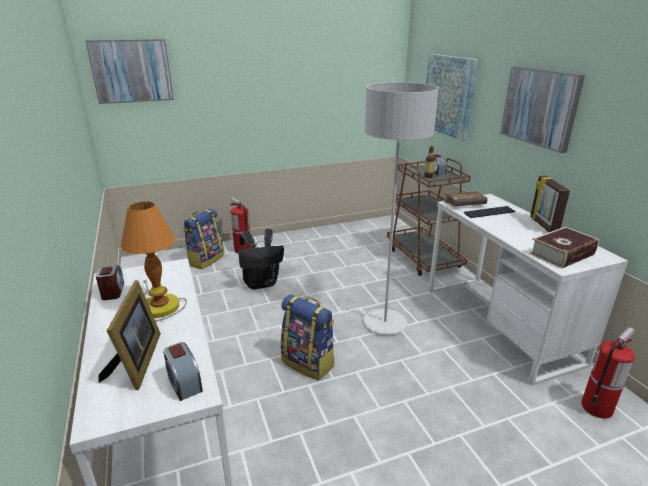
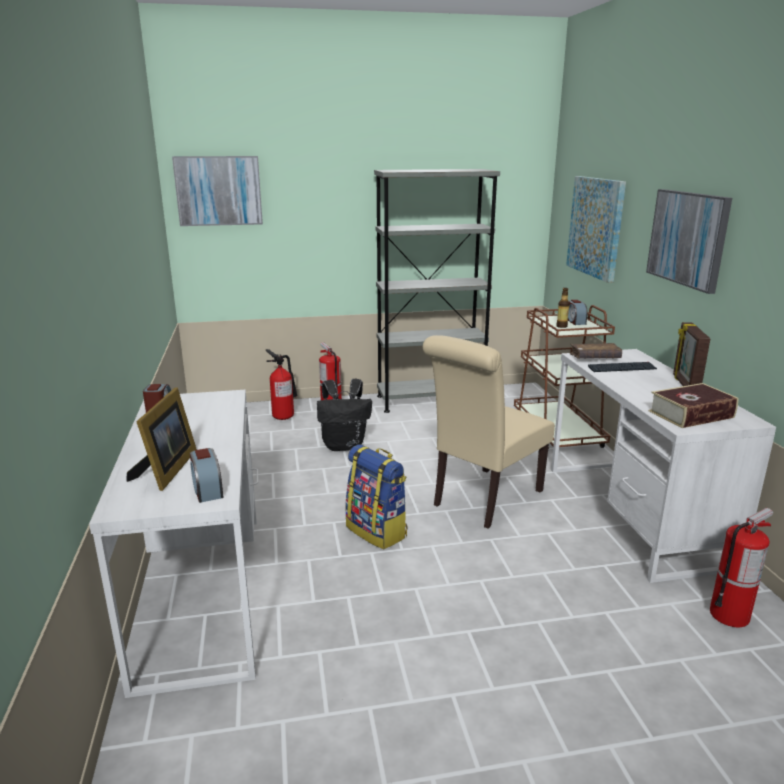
camera: 10 degrees right, 5 degrees down
(157, 306) = (200, 427): table lamp -> none
(205, 260) = (284, 416): backpack -> fire extinguisher
(319, 236) = (430, 400): none -> grey bookcase
(385, 323) = (483, 500): grey floor lamp -> beige chair

